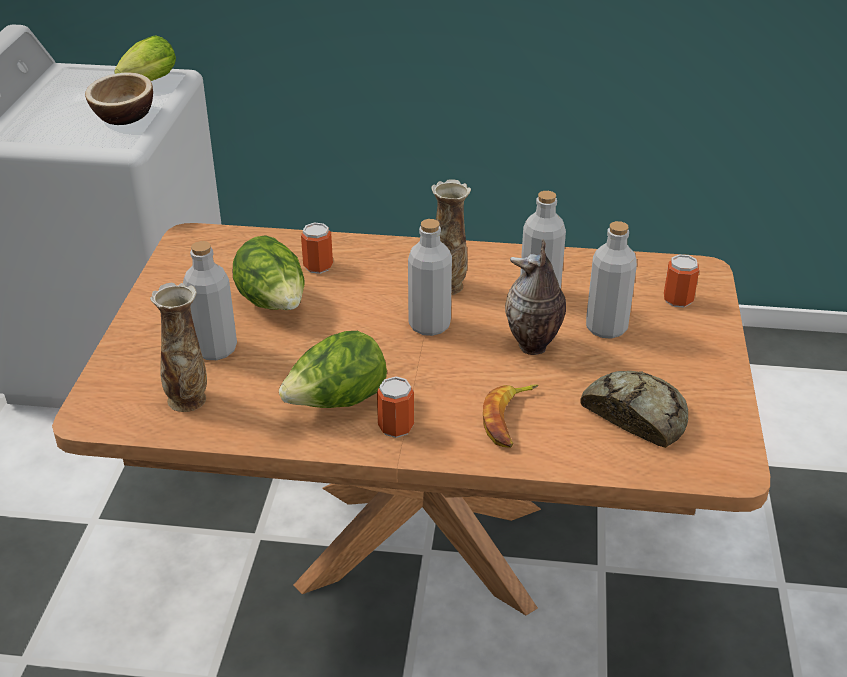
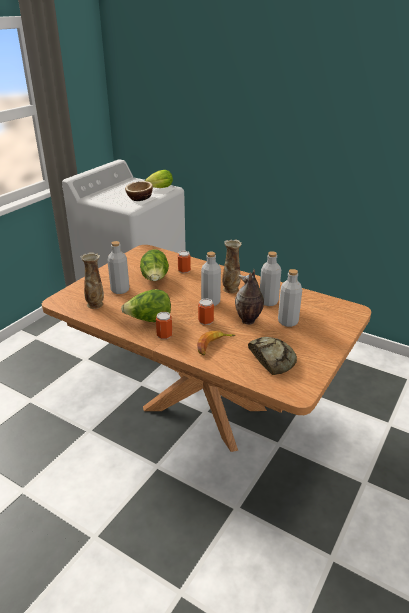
camera: 25 degrees right, 5 degrees down
(678, 300) = (332, 319): can -> can (206, 321)

